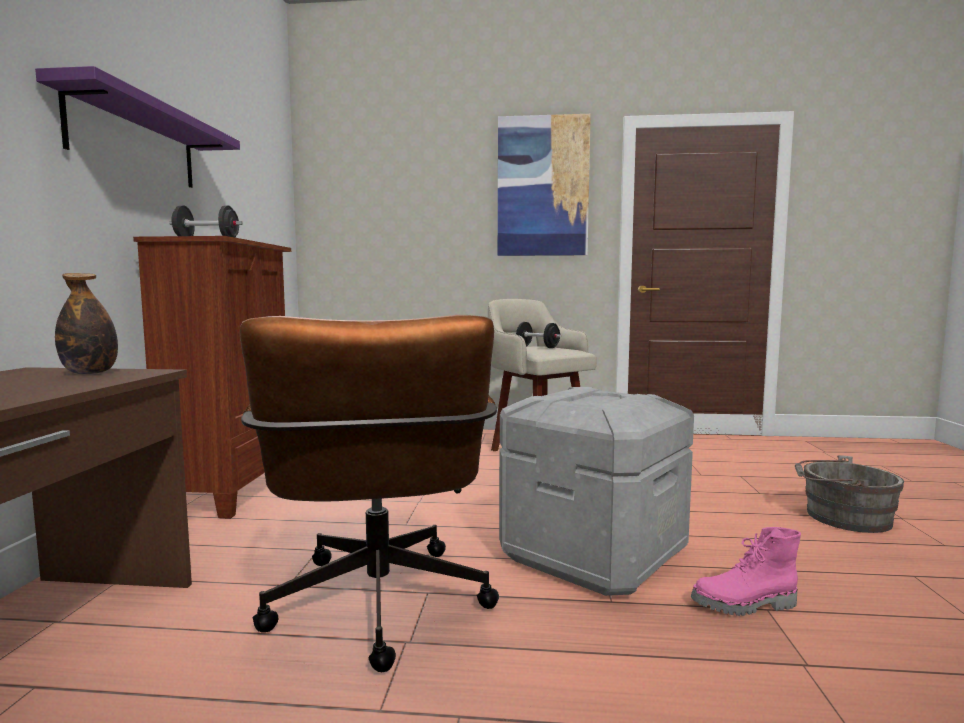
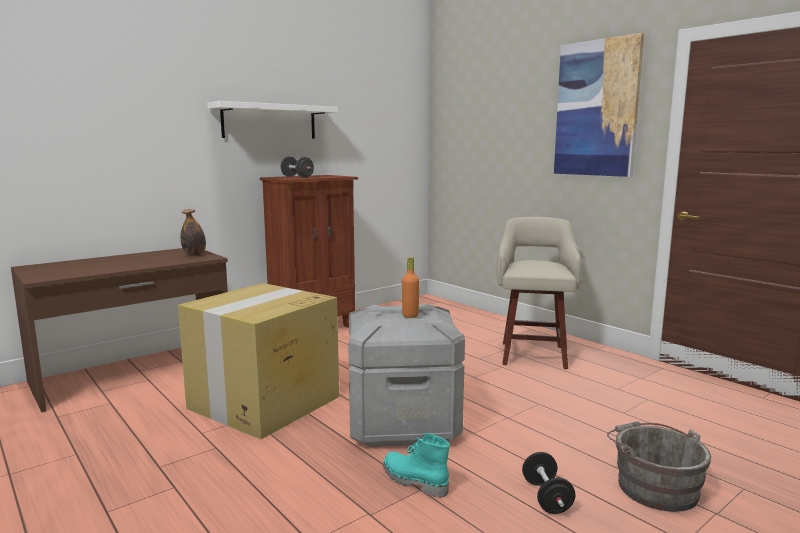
camera: 45 degrees right, 5 degrees up
(135, 141) = (269, 122): purple shelf -> white shelf
(378, 613) = (263, 403): brown office chair -> cardboard box
(537, 347) = (538, 263): black dumbbell -> black dumbbell (546, 498)
(604, 397) = (410, 315): none -> orange bottle
(745, 605) = (413, 482): pink boot -> turquoise boot

